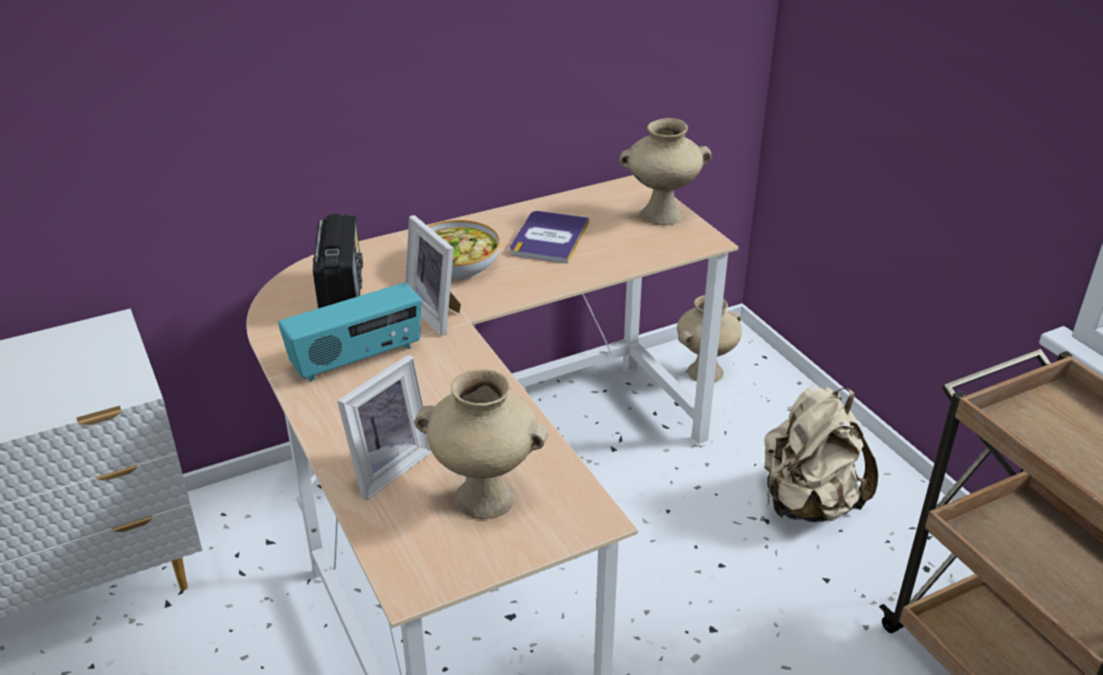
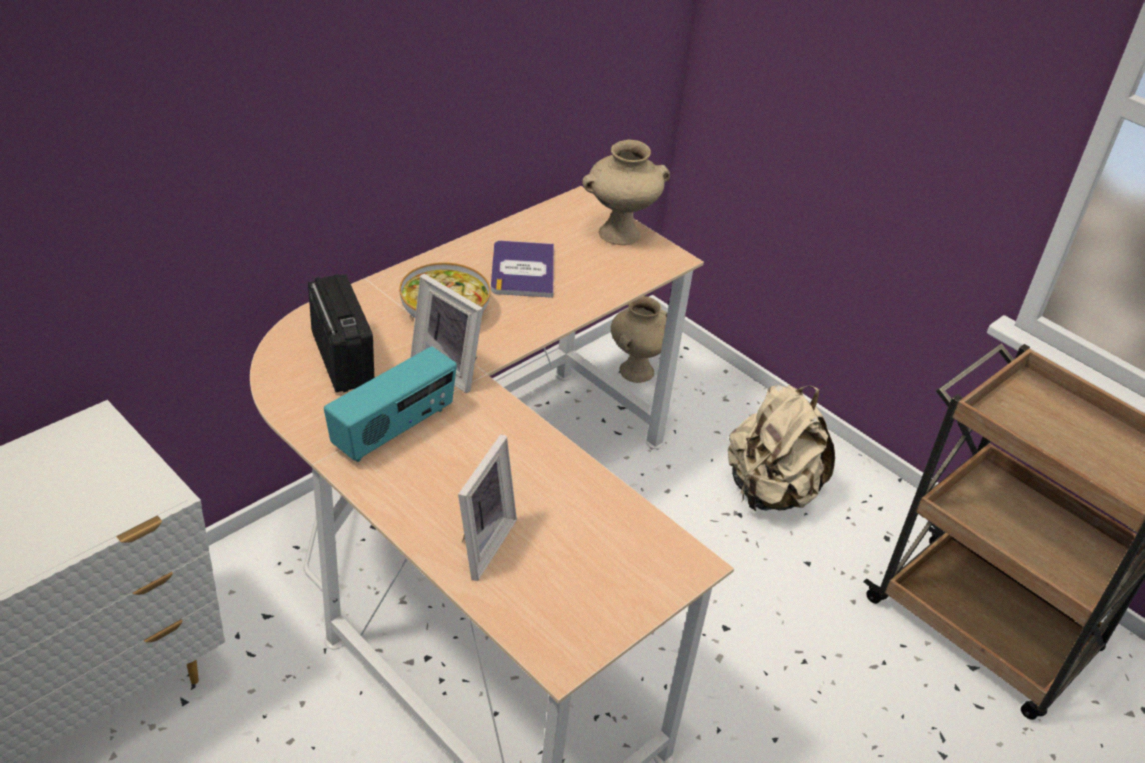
camera: 20 degrees left, 5 degrees up
(486, 497) = (587, 558): beige vase -> none

